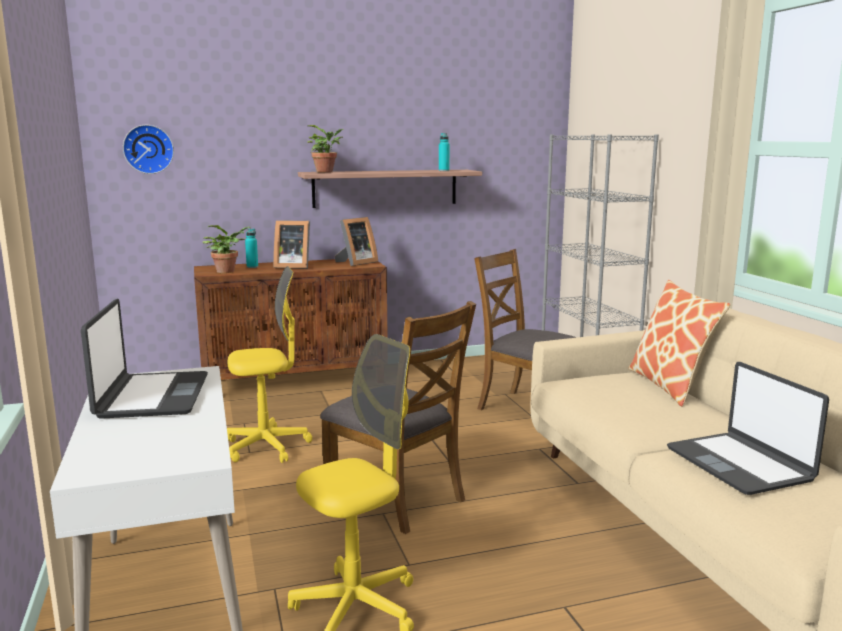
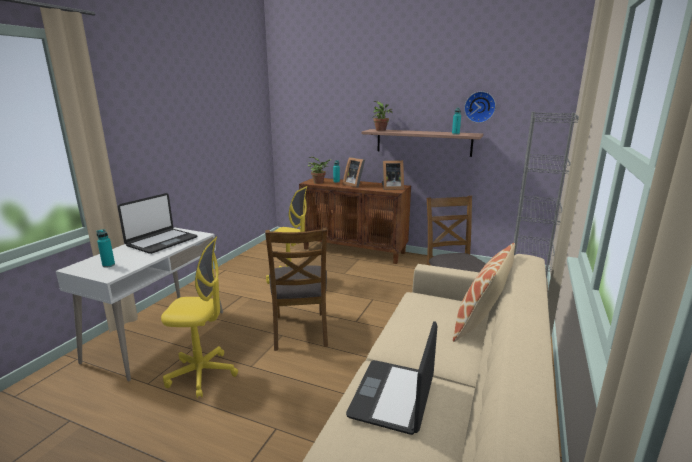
camera: 40 degrees right, 5 degrees up
(148, 149) = (297, 113): wall clock -> wall clock (480, 107)
(151, 449) = (108, 265): none -> turquoise bottle

